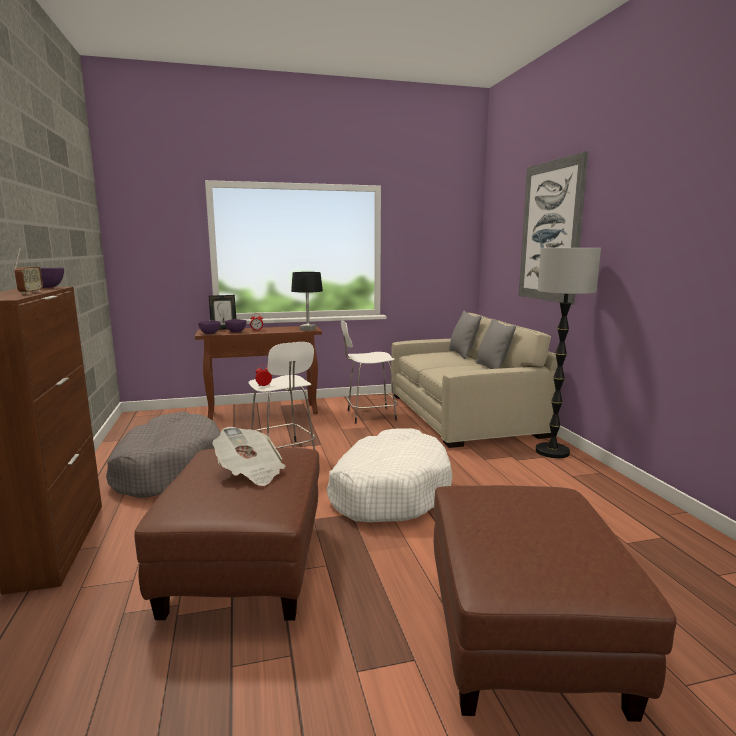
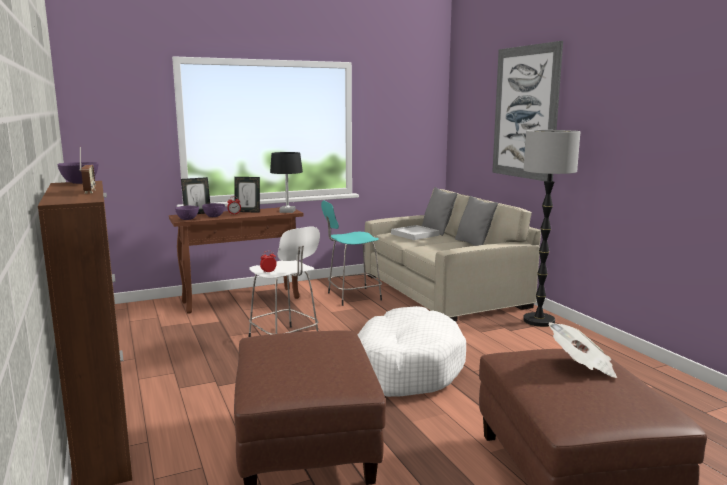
camera: 10 degrees left, 0 degrees up
(167, 469) = (172, 363): grey dog bed -> none
(250, 472) = (312, 355): newspaper -> newspaper (582, 366)
(271, 328) = (247, 211): none -> picture frame
(369, 415) = (352, 297): white stool -> turquoise stool
(437, 357) = (415, 235): none -> white tray

